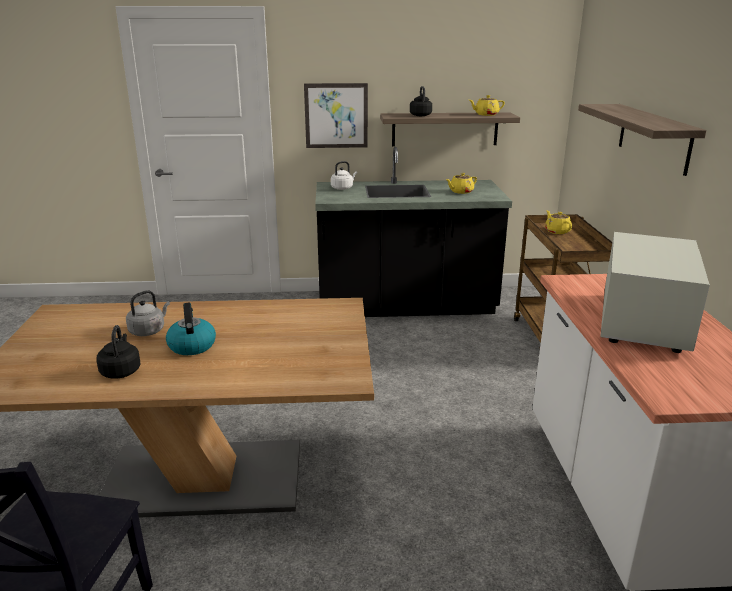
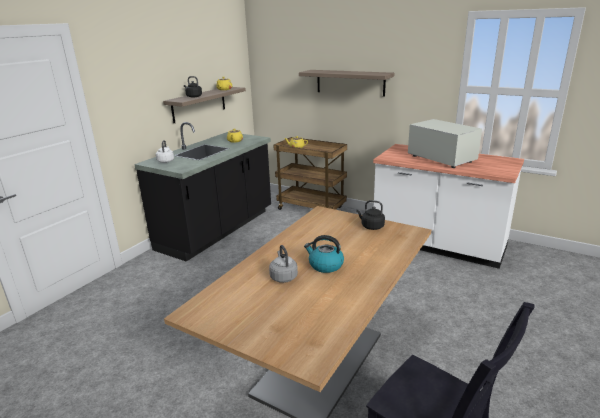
camera: 55 degrees left, 0 degrees up
(121, 371) = (337, 296): black kettle -> black kettle (371, 226)
(336, 116) = (136, 108): picture -> none

